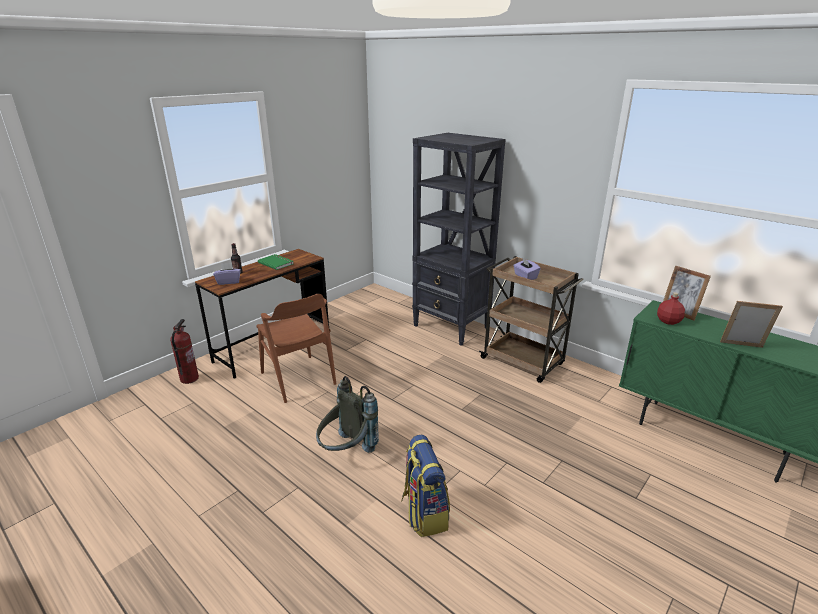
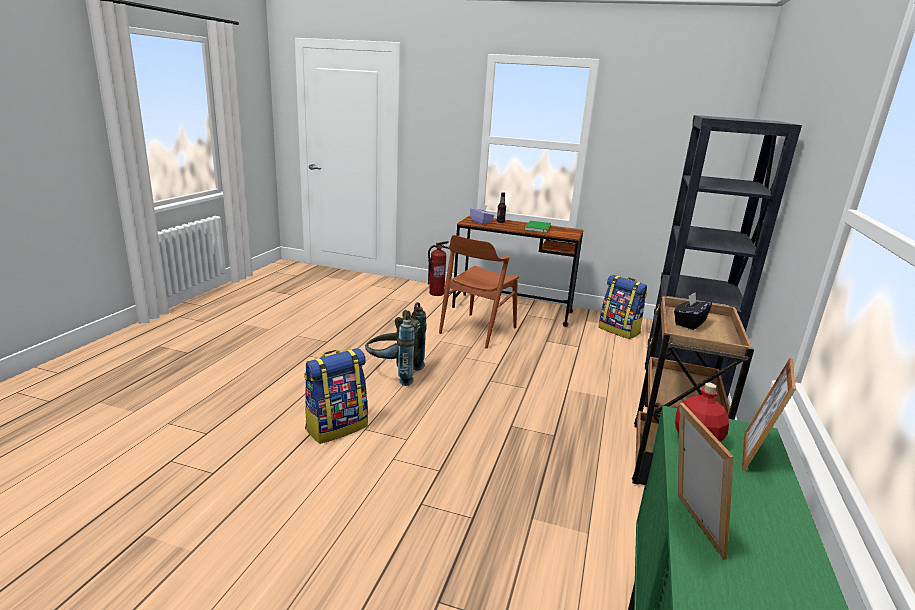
camera: 65 degrees right, 5 degrees down
(354, 313) = (619, 330): none -> backpack
(525, 276) = (689, 323): purple tissue box -> black tissue box

